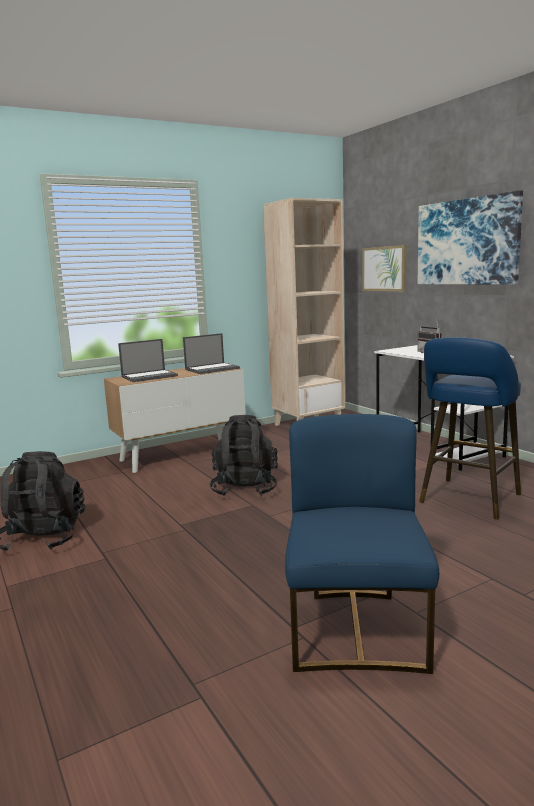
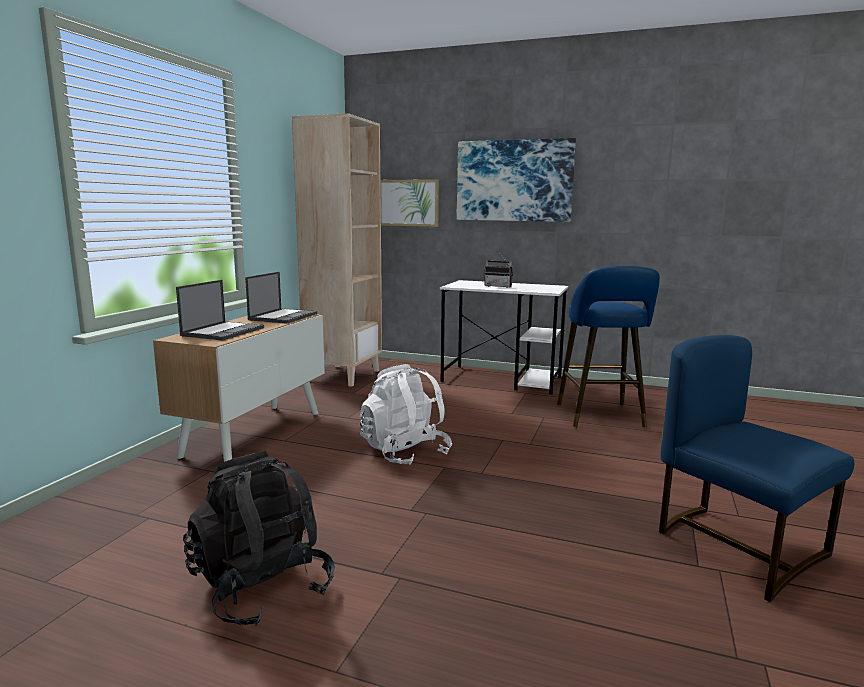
camera: 40 degrees left, 0 degrees up
(245, 488) = (404, 452): black backpack -> white backpack

